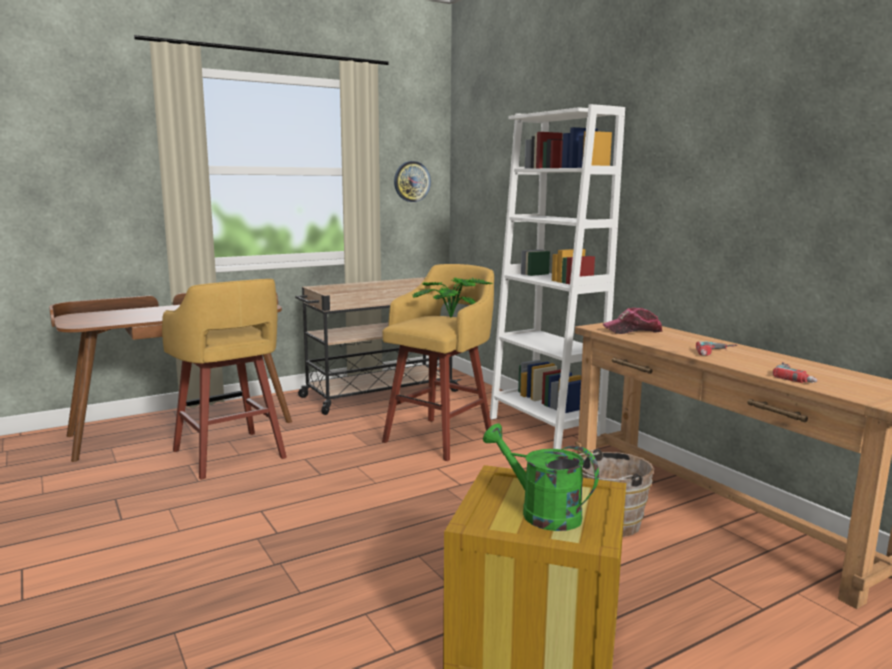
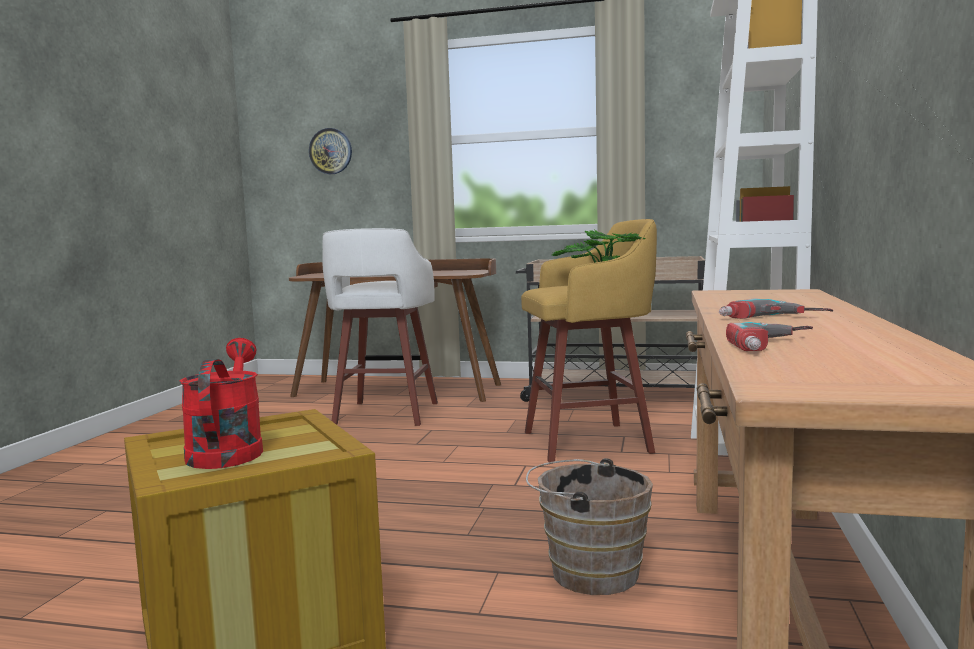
camera: 45 degrees right, 5 degrees down
(230, 455) = (385, 415): yellow stool -> white stool
(411, 181) = (701, 136): wall clock -> wall clock (331, 151)
(541, 512) = (228, 450): green watering can -> red watering can
(633, 330) = (753, 296): cap -> none

